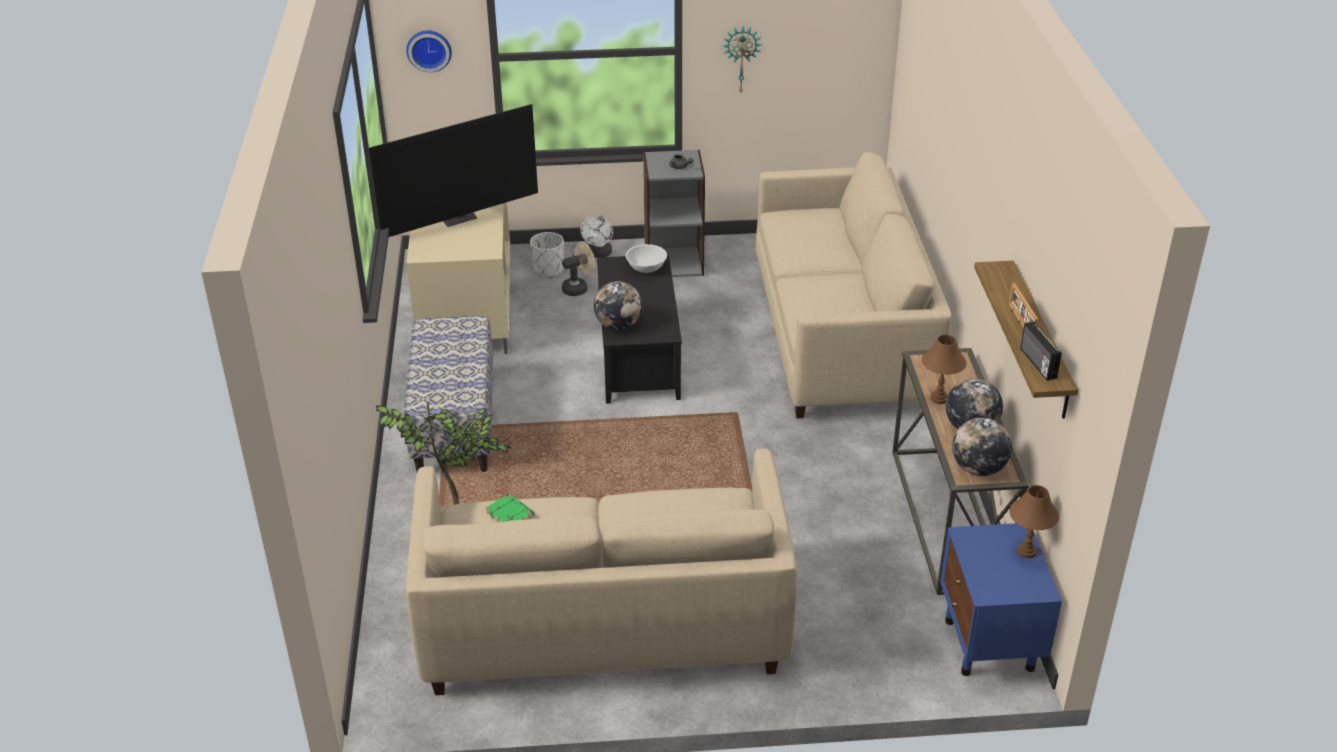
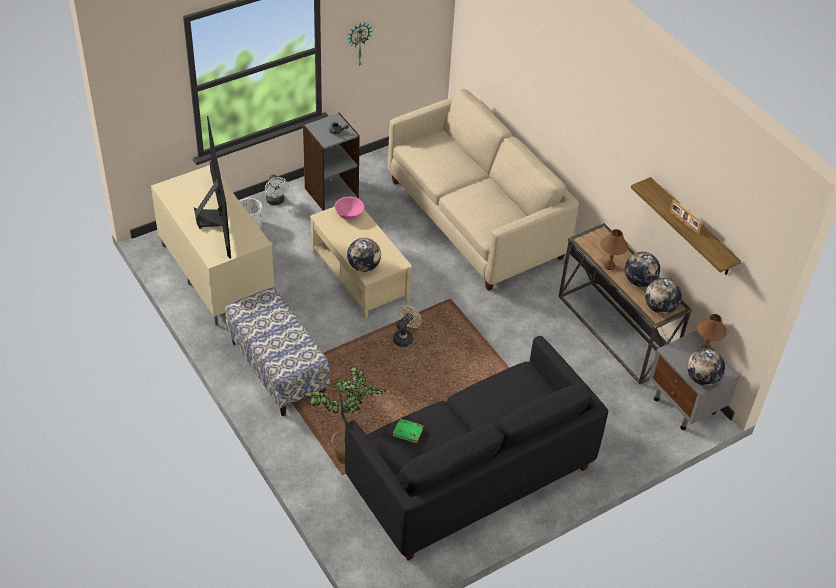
camera: 30 degrees left, 10 degrees up
(429, 49) = (147, 97): wall clock -> none
(458, 217) = (214, 218): television -> television turned 45 degrees counterclockwise
(579, 288) = (282, 234): beige fan -> beige fan (405, 337)
(602, 623) = (470, 474): beige sofa -> black sofa
(640, 355) = (360, 275): black coffee table -> beige coffee table
(646, 268) = (349, 214): white bowl -> pink bowl
(989, 646) = (685, 406): blue nightstand -> grey nightstand
(993, 586) = (702, 378): none -> globe
(1037, 363) = (710, 249): radio -> none

